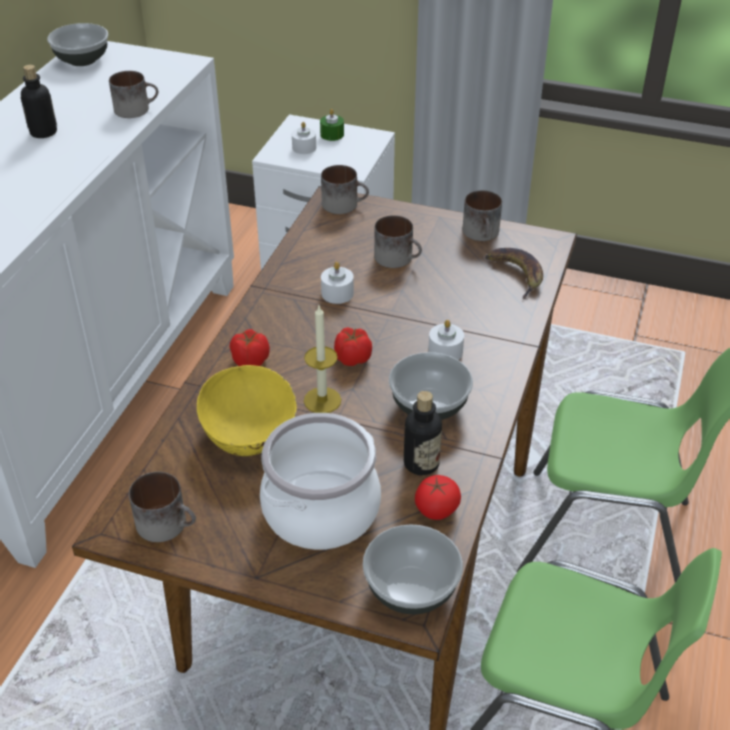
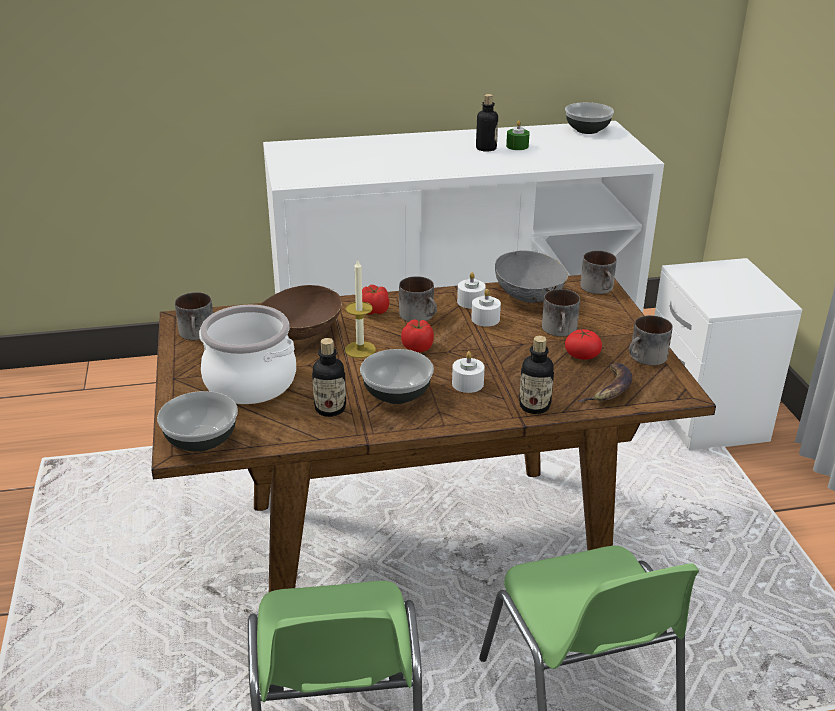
camera: 60 degrees right, 10 degrees down
(136, 108) = (555, 162): mug -> mug (420, 315)
(250, 434) = (301, 334): yellow bowl -> brown bowl
(304, 148) = (712, 278): white candle -> white candle (471, 301)
(319, 249) = (530, 296): none -> grey bowl
(332, 134) = (749, 283): green candle -> green candle (517, 146)
(436, 508) = (288, 429): tomato -> tomato (582, 355)
(512, 327) = (534, 406): none -> bottle

